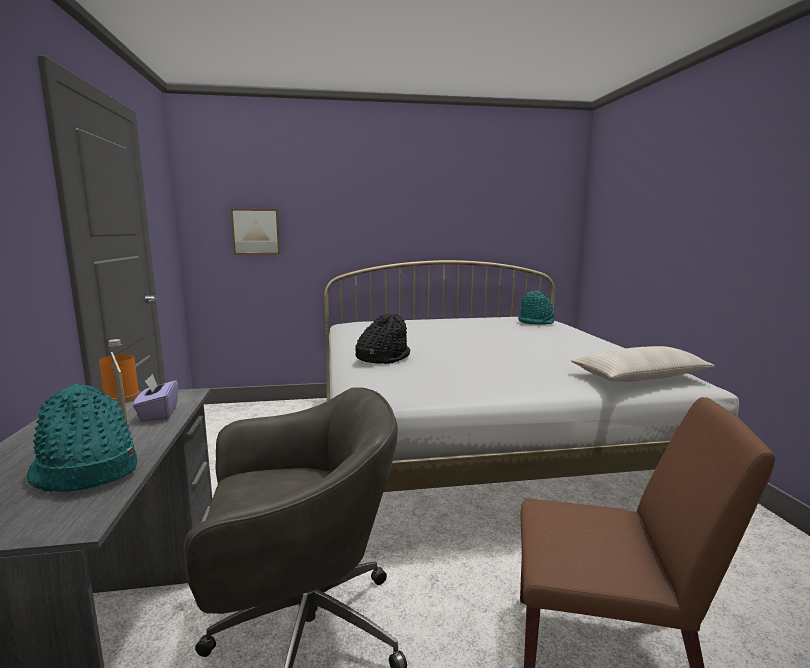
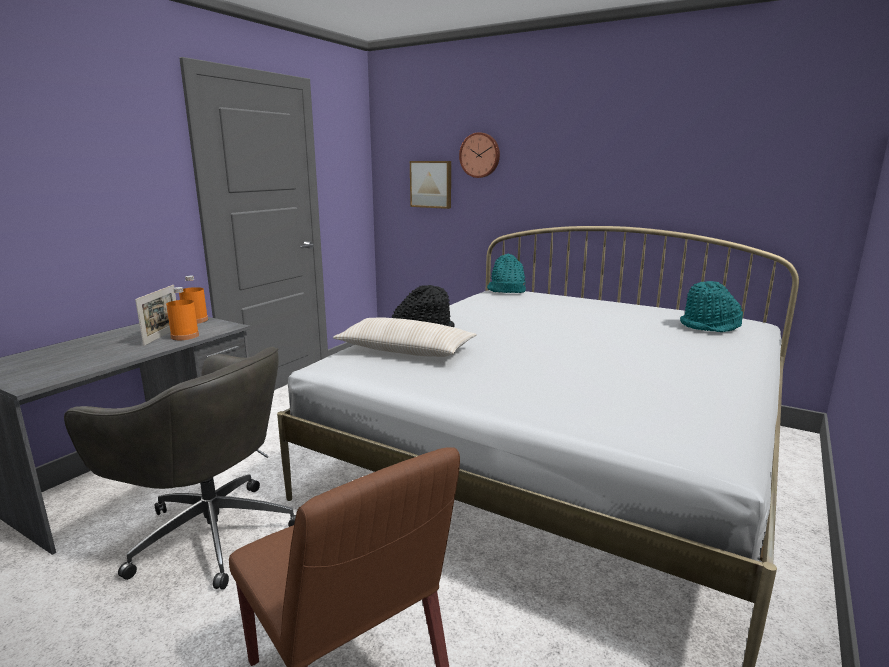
camera: 40 degrees right, 5 degrees up
(85, 471) = (87, 360): turquoise hat -> turquoise hat (506, 290)
(158, 414) = (185, 336): purple tissue box -> orange bottle
(309, 204) = (480, 155): none -> wall clock
(640, 377) = (636, 424): beige pillow -> beige pillow (405, 350)

